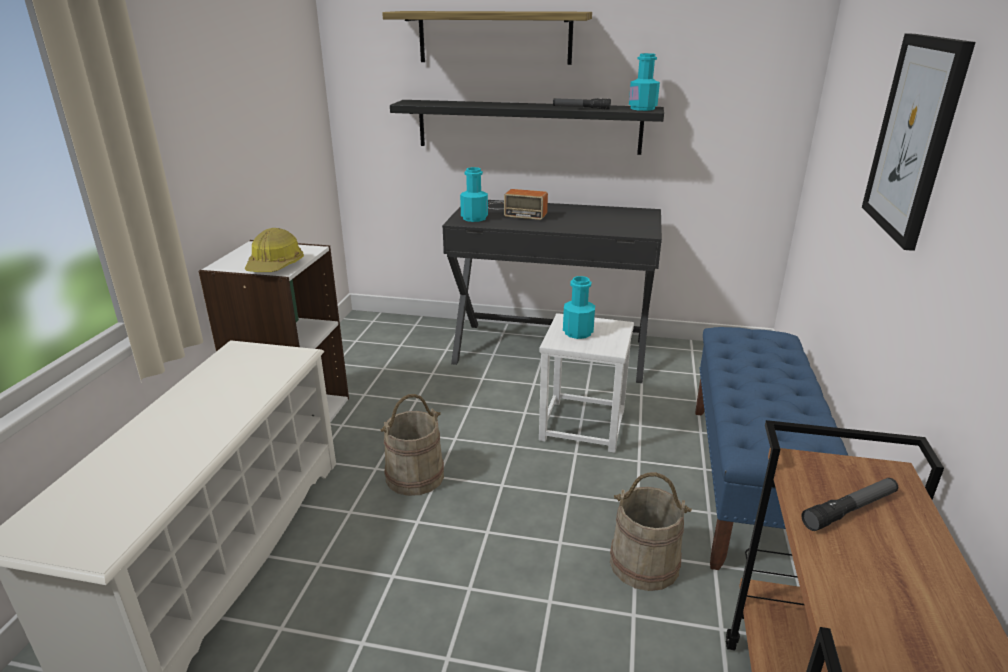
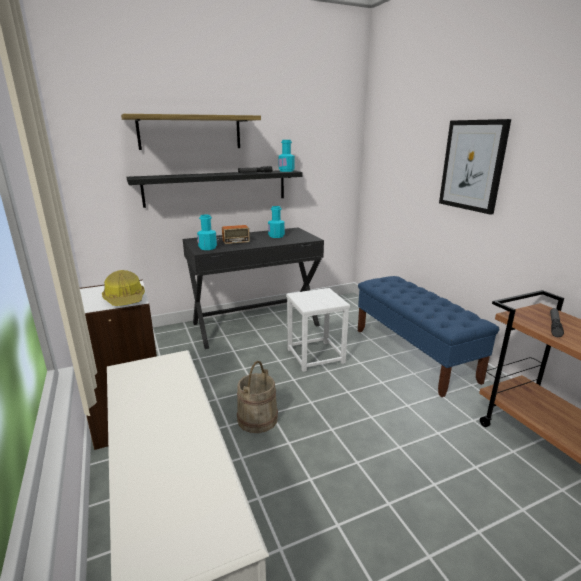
camera: 35 degrees left, 5 degrees down
(578, 332) = (311, 299): turquoise bottle -> turquoise bottle (276, 236)
(644, 564) = (416, 408): beige bucket -> none

